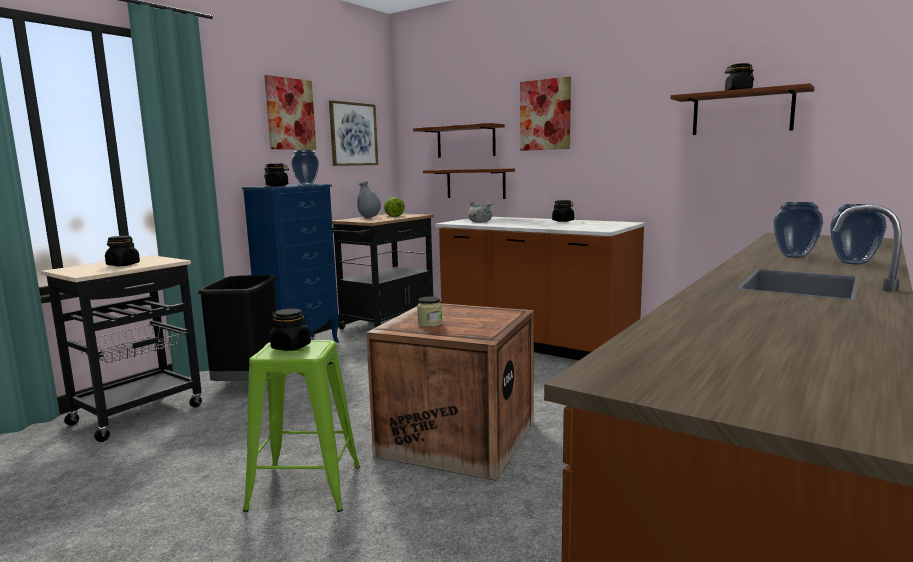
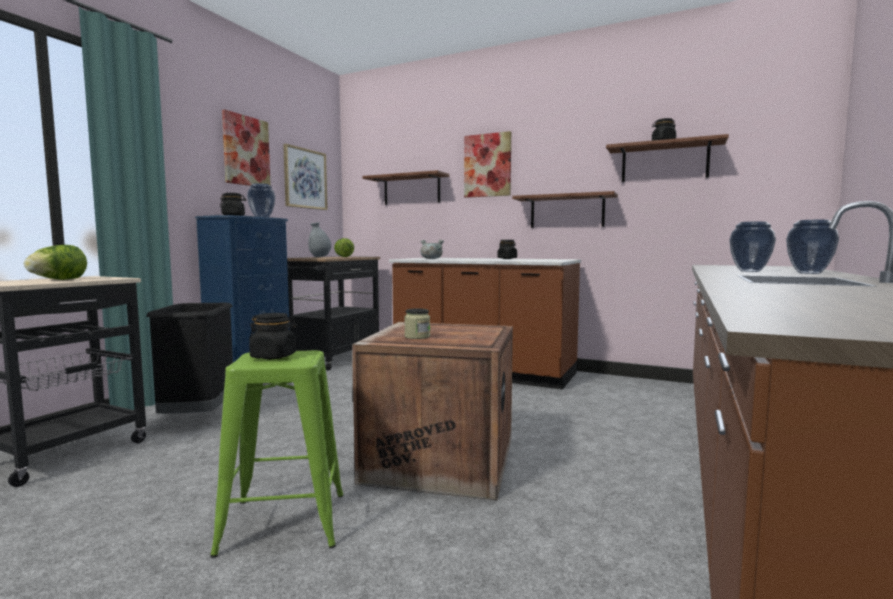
camera: 10 degrees left, 5 degrees down
(123, 265) = (58, 280): black jar -> lettuce
(475, 183) = (421, 228): brown shelf -> brown shelf (567, 211)

